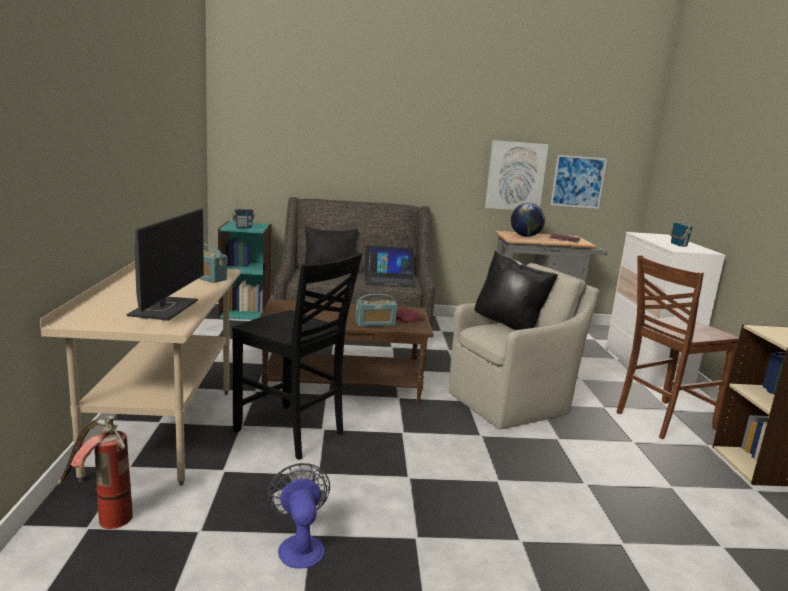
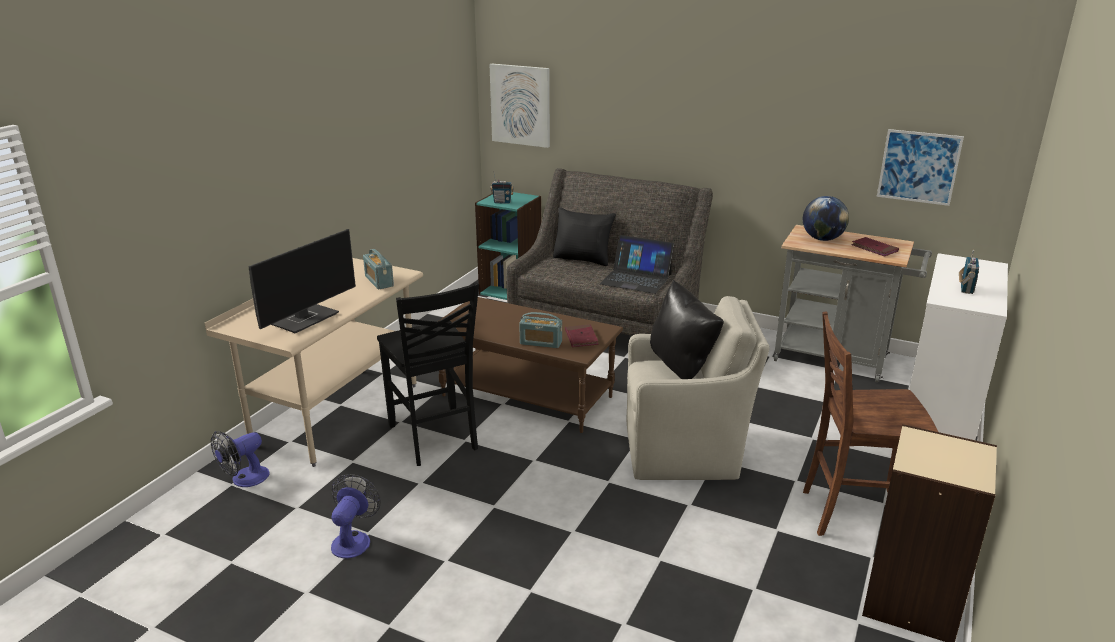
camera: 30 degrees right, 10 degrees up
(102, 518) = (244, 479): fire extinguisher -> fan
(515, 176) = (827, 155): picture -> picture (520, 105)

